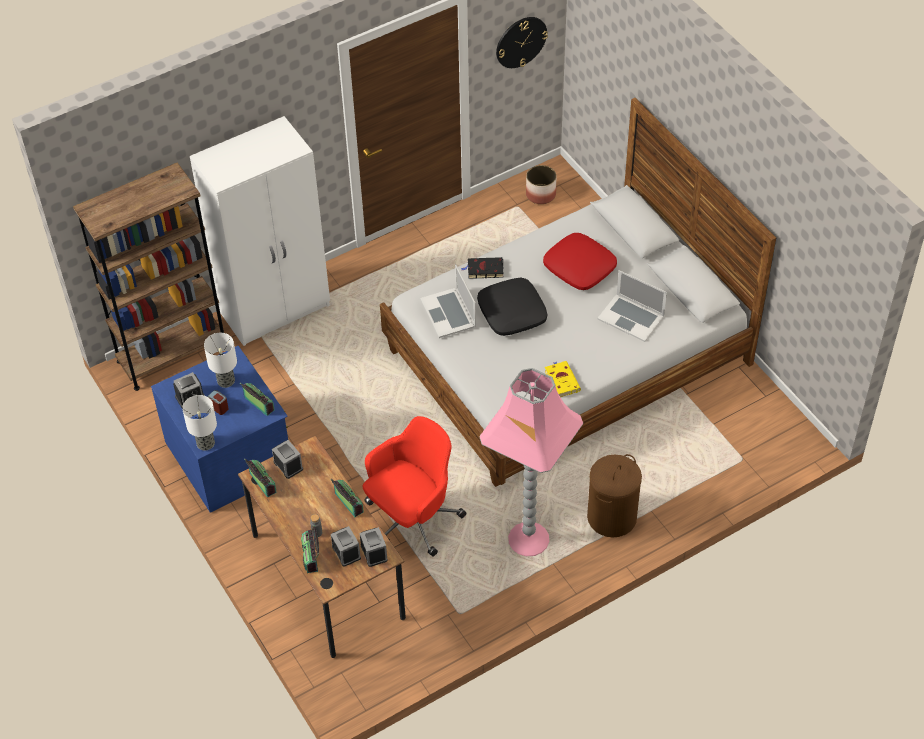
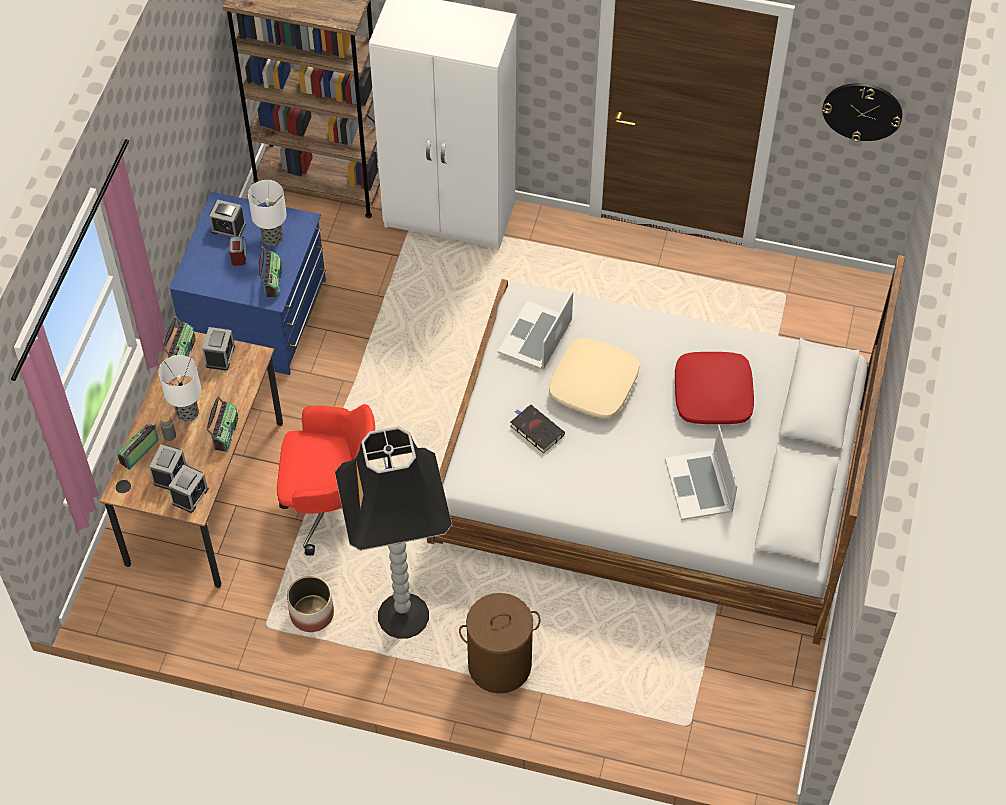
camera: 45 degrees right, 5 degrees up
(205, 443) = (190, 279): table lamp -> table lamp (187, 412)
(484, 270) = (620, 322): black book -> black book (535, 430)
(512, 312) = (594, 385): black pillow -> beige pillow
(529, 540) = (402, 617): pink floor lamp -> black floor lamp
(541, 194) = (823, 301): planter -> planter (312, 613)
(561, 380) = (557, 488): yellow book -> none

